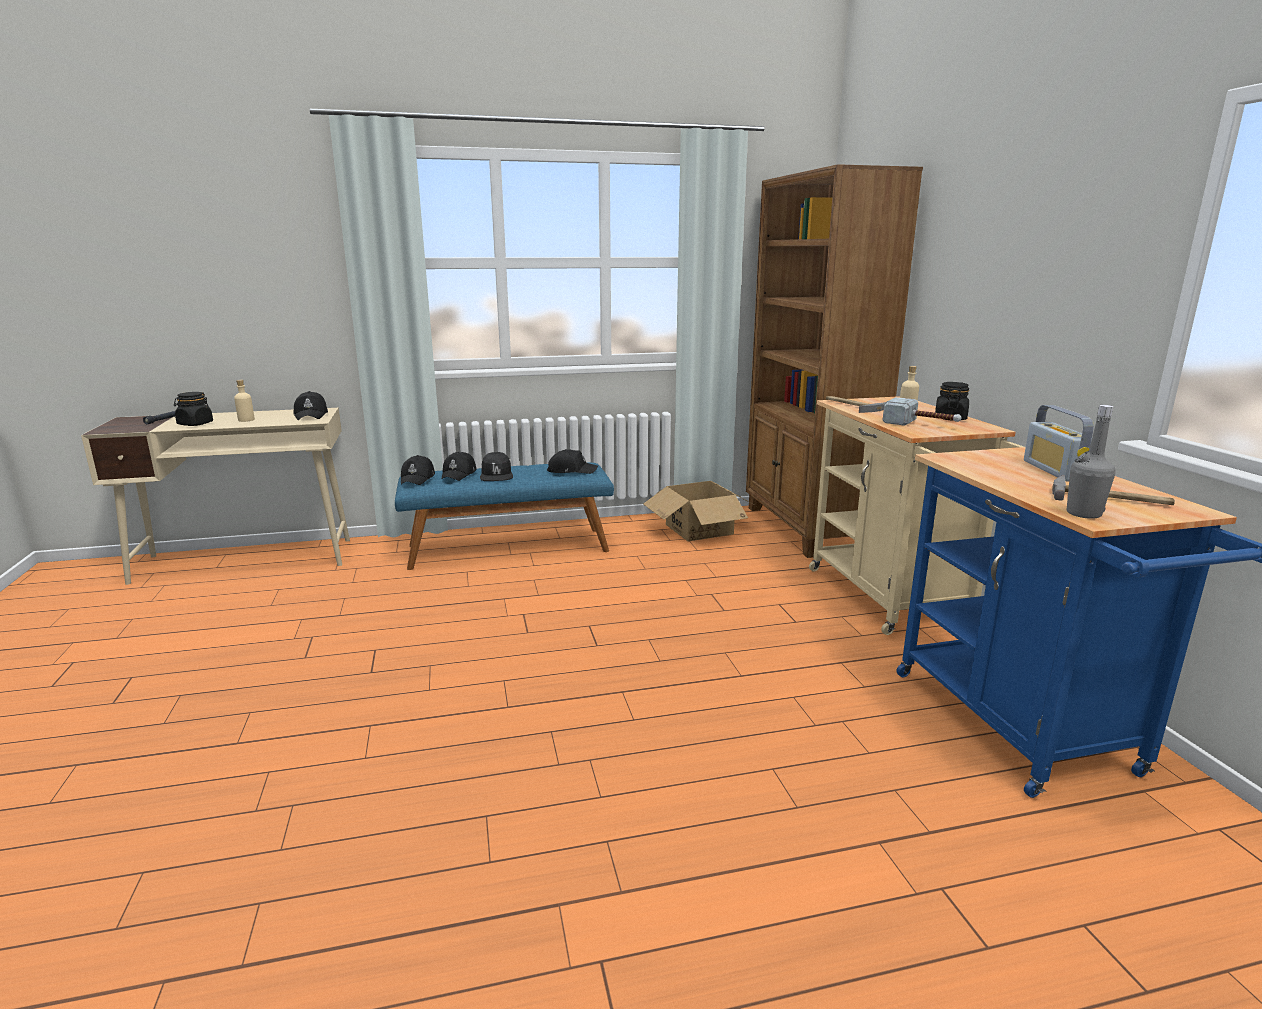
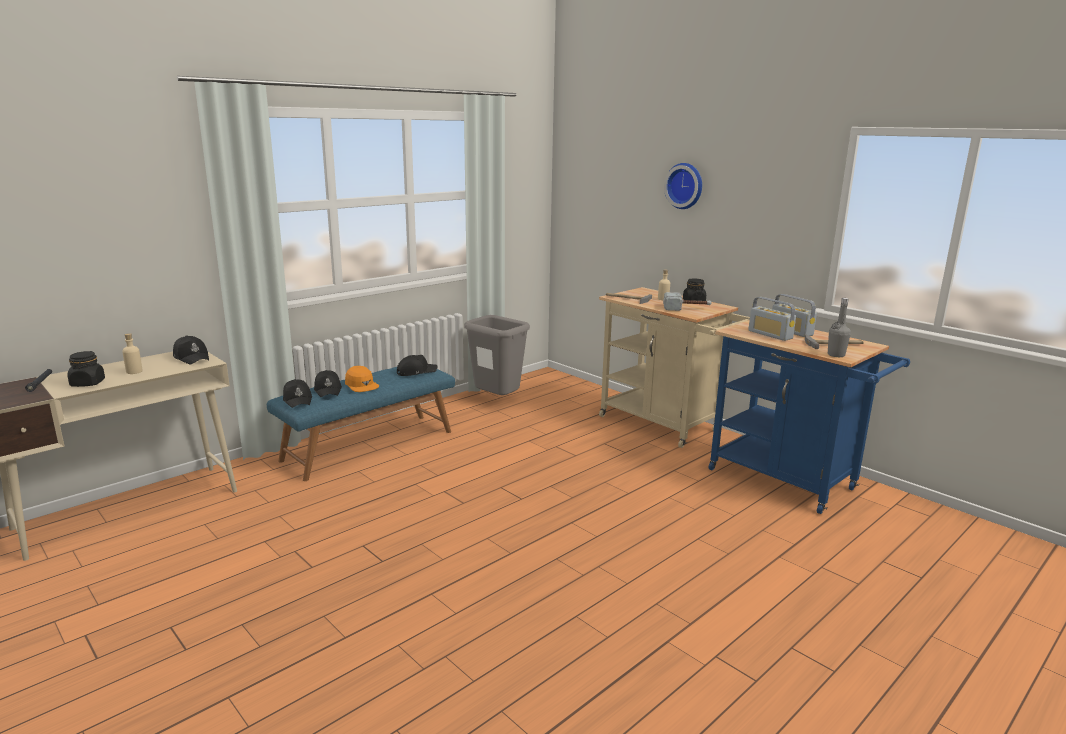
camera: 30 degrees left, 0 degrees up
(496, 475) = (361, 385): black cap -> orange cap
(699, 529) = (497, 402): cardboard box -> grey trash can
(806, 528) = (568, 387): brown bookcase -> none
(968, 239) = (685, 186): none -> wall clock
(1003, 470) = (770, 335): none -> radio

